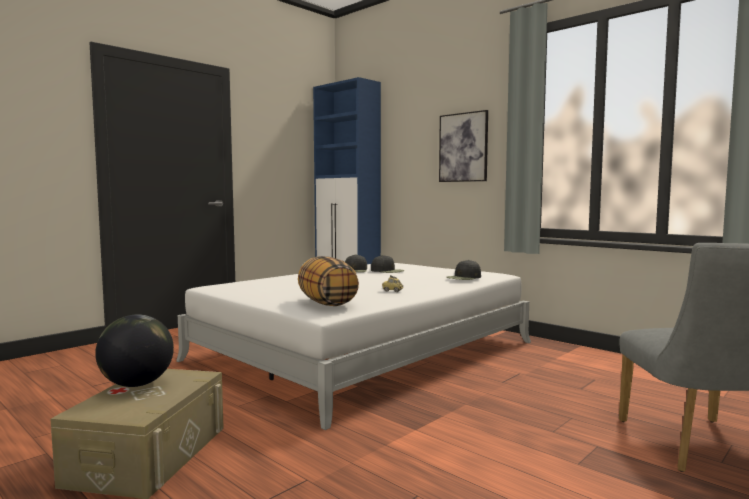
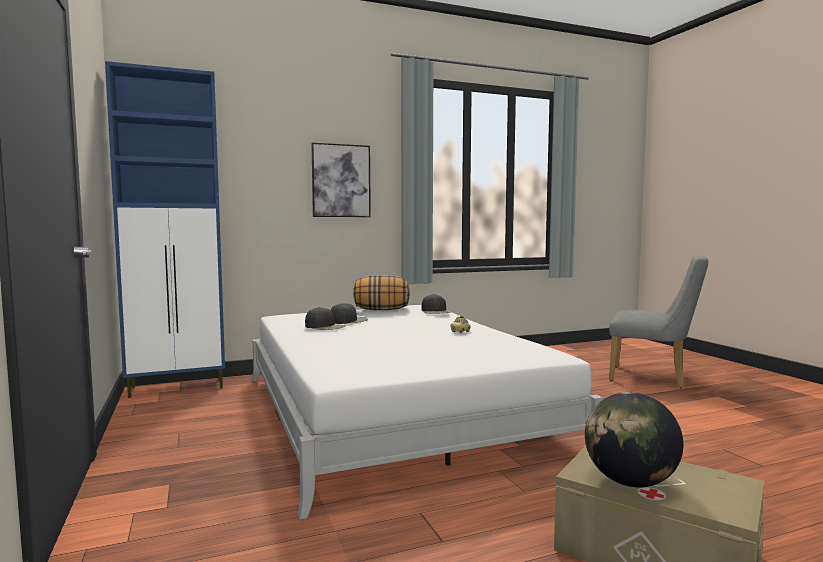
camera: 65 degrees left, 0 degrees up
(326, 303) = (507, 351): pillow -> pillow (381, 310)

